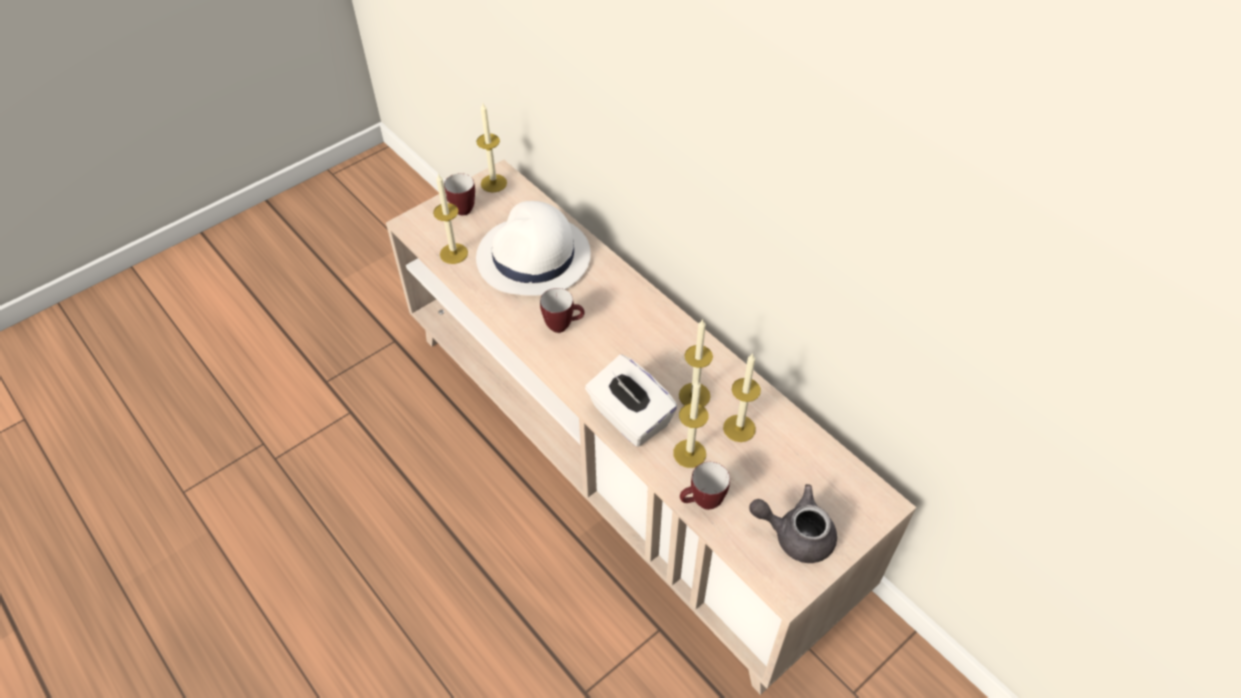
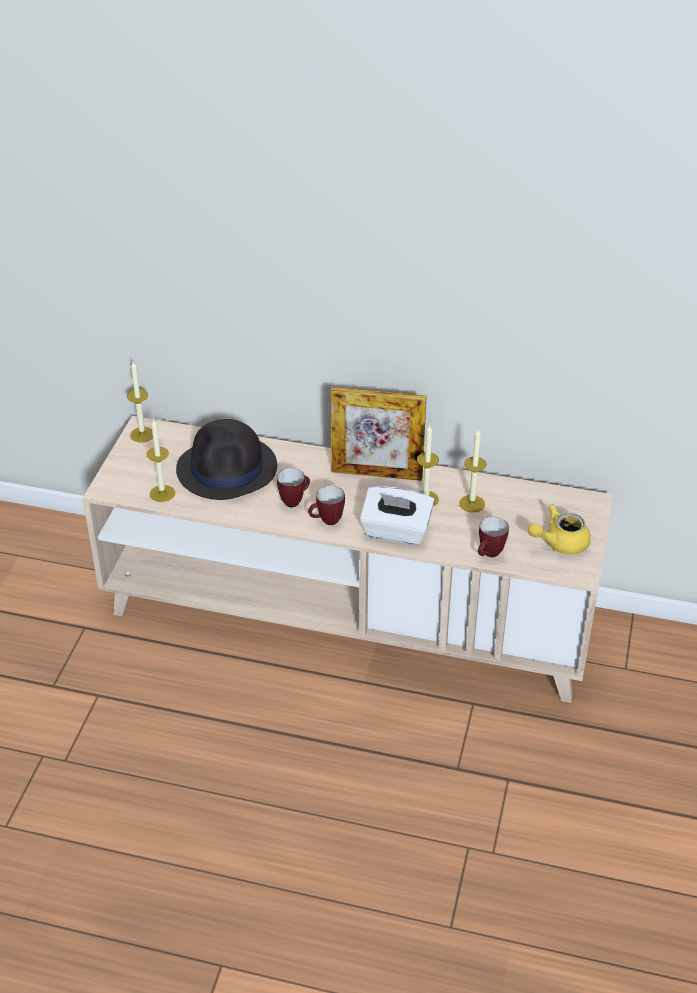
camera: 35 degrees left, 10 degrees down
(459, 210) = (134, 463): mug -> mug (326, 522)
(534, 258) = (227, 469): white hat -> black hat
(670, 338) = (377, 474): none -> picture frame
(689, 453) = (455, 532): candle -> none
(795, 534) = (559, 542): grey teapot -> yellow teapot

